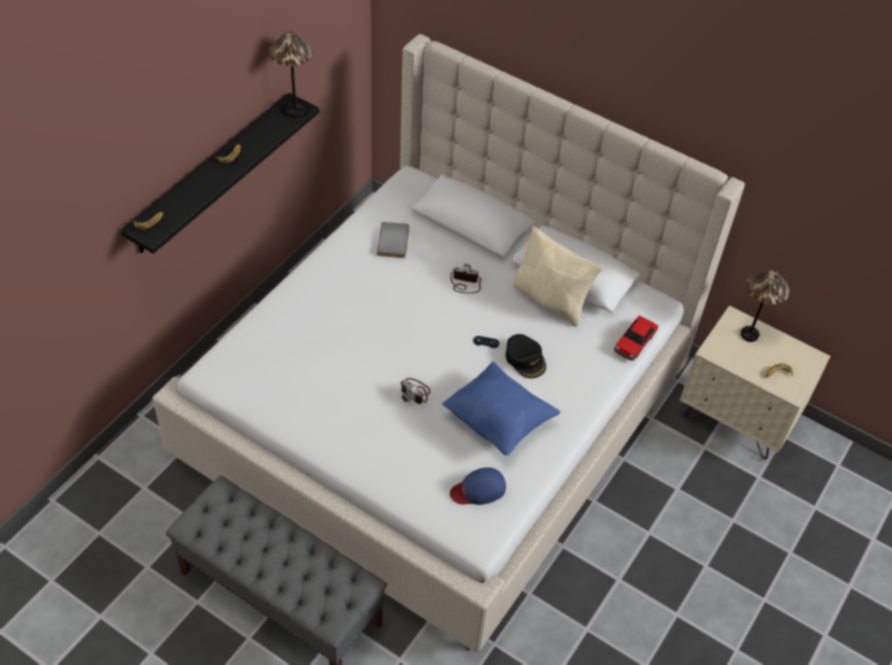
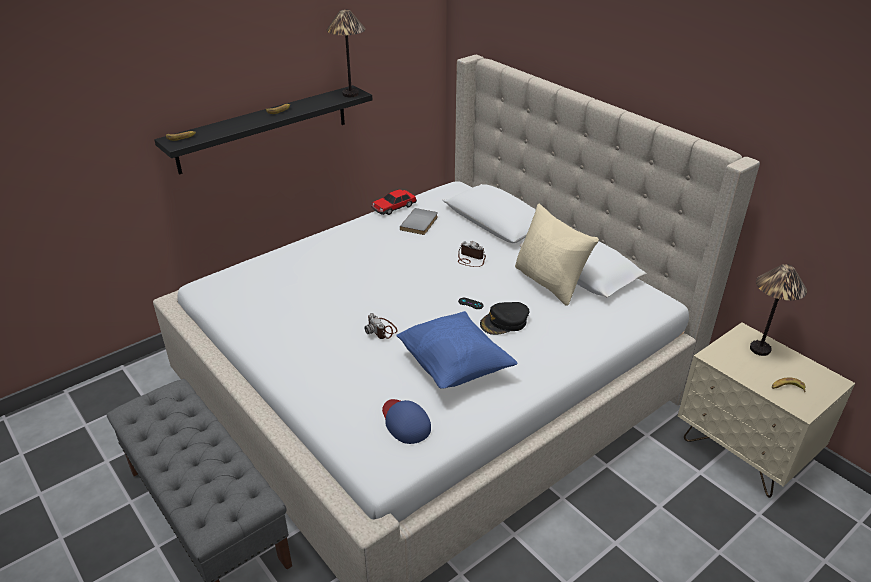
camera: 20 degrees right, 15 degrees down
(478, 489) = (405, 422): blue cap -> blue cap turned 60 degrees clockwise
(525, 359) = (504, 322): black cap -> black cap turned 75 degrees clockwise
(634, 342) = (625, 328): toy car -> toy car (393, 207)

